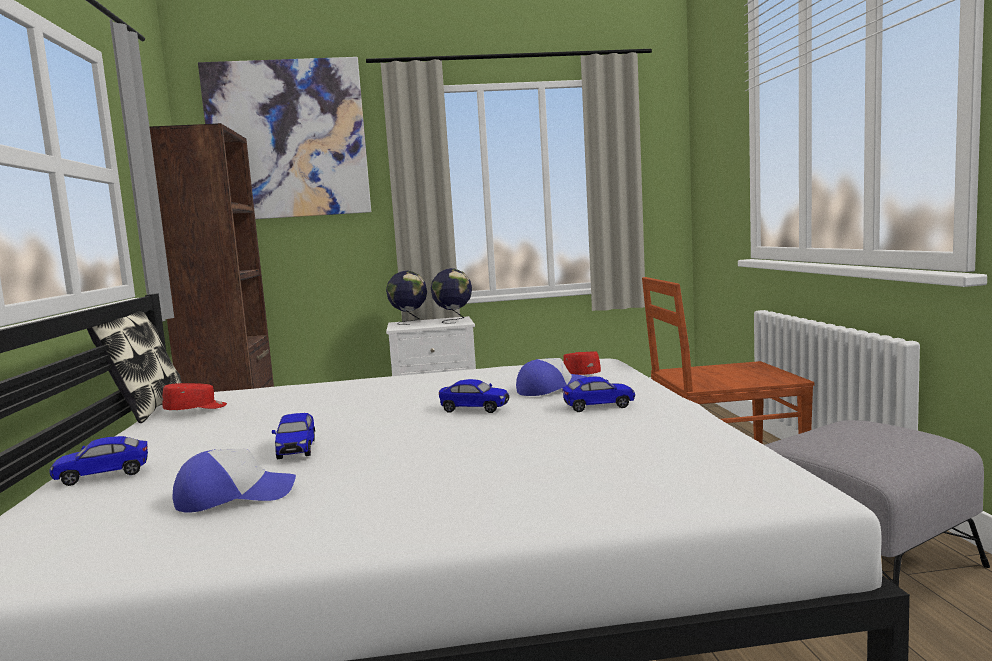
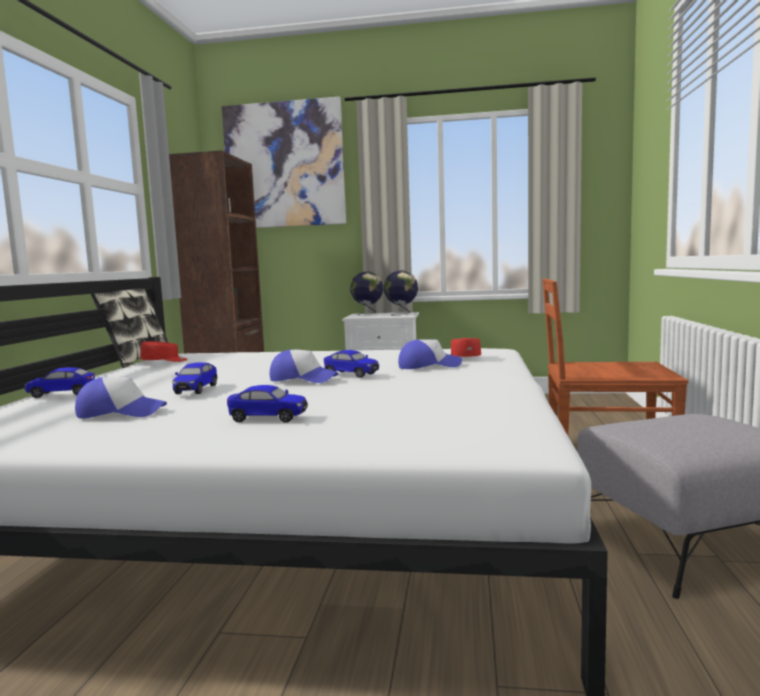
camera: 15 degrees right, 0 degrees up
(423, 421) = (303, 379): none -> cap
(598, 406) = (449, 379): toy car -> toy car (268, 418)

